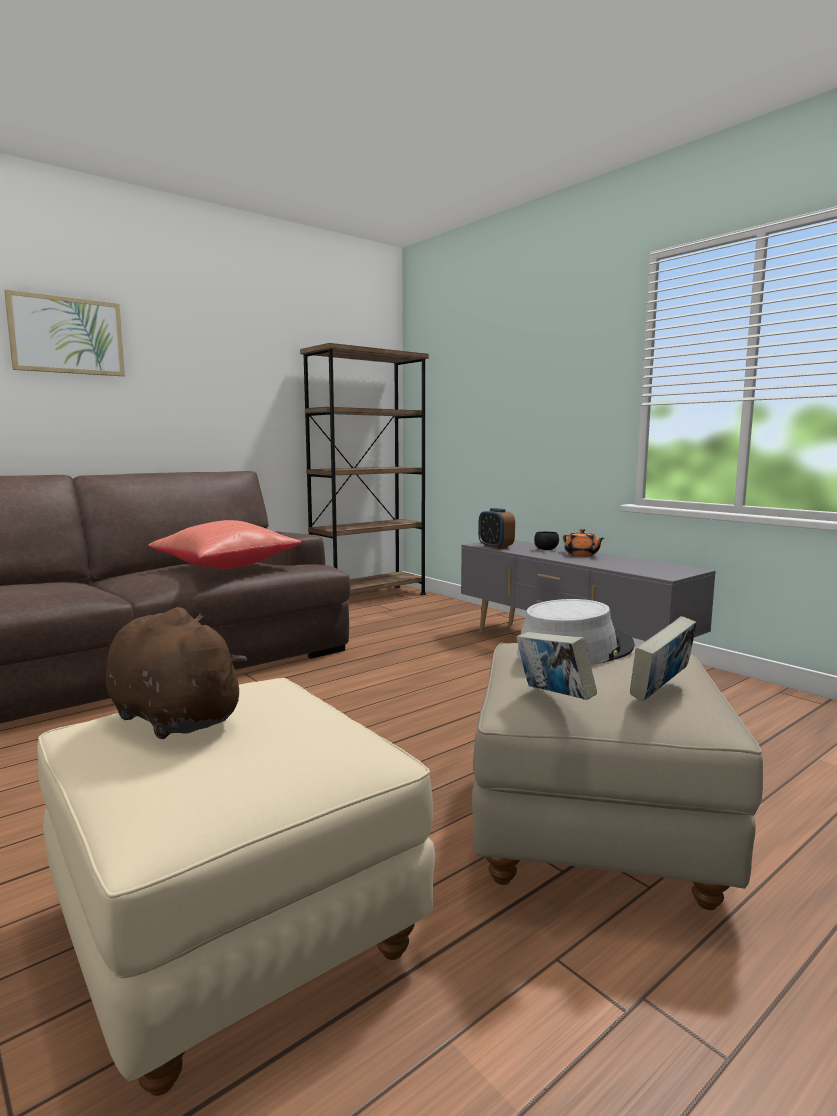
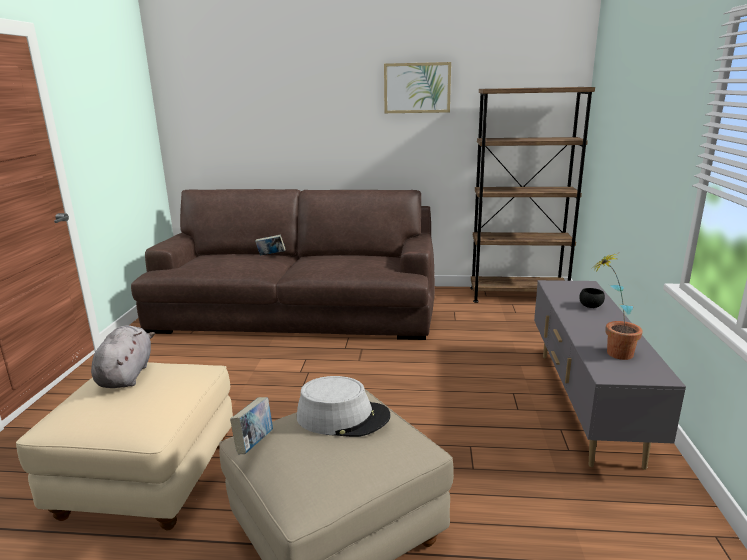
camera: 45 degrees right, 10 degrees up
(67, 336) = (310, 98): picture -> picture (417, 88)
(171, 717) = (126, 375): brown plush toy -> grey plush toy
(225, 566) = (350, 265): red pillow -> none
(495, 547) = (555, 291): alarm clock -> none
(581, 555) = (604, 323): orange teapot -> none
(633, 566) = (611, 353): none -> potted plant
(661, 691) = (305, 471): book -> book (271, 255)

